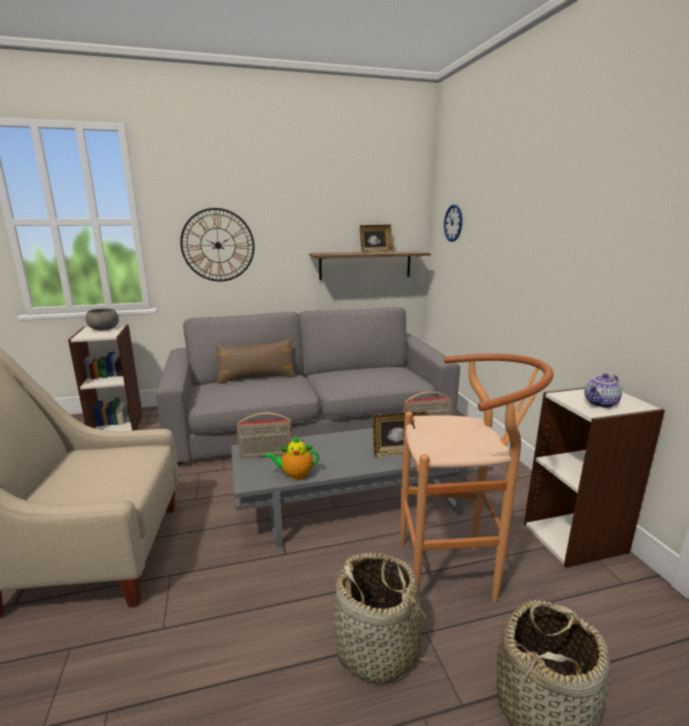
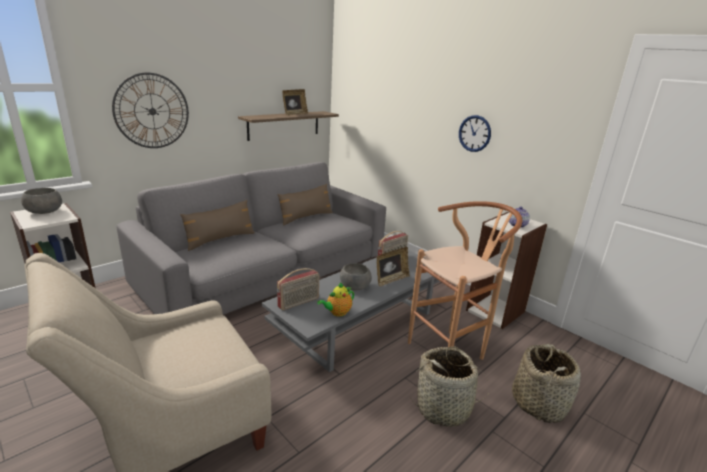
camera: 30 degrees left, 5 degrees up
(346, 450) = (354, 286): none -> grey bowl
(366, 368) = (305, 217): none -> brown pillow
(453, 223) = (359, 90): wall clock -> wall clock (474, 133)

